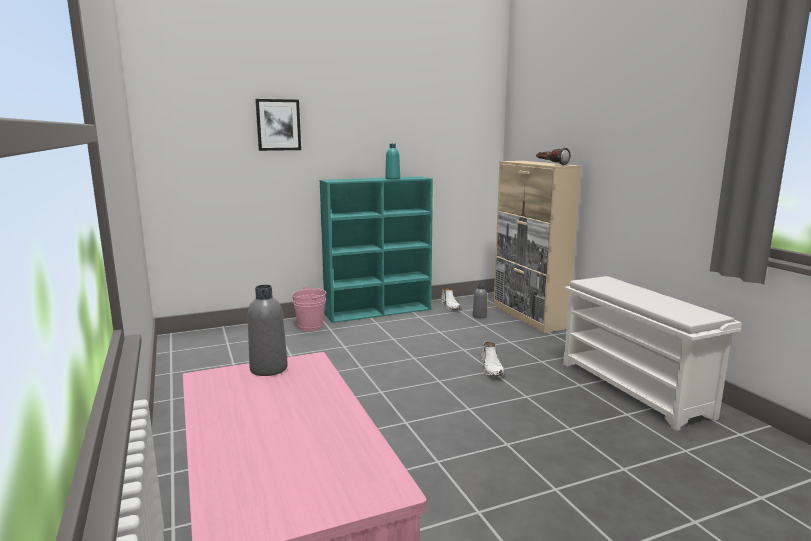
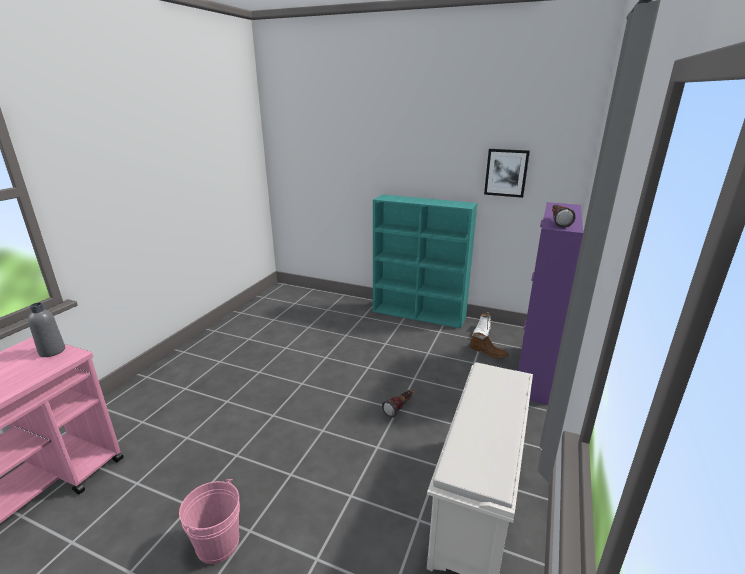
camera: 45 degrees right, 10 degrees up
(278, 125) = (354, 145): picture -> picture (506, 172)
(310, 326) = (355, 309): pink bucket -> pink bucket (218, 544)
(392, 178) = (437, 203): turquoise bottle -> none
(479, 316) = (488, 352): grey bottle -> brown boot
(492, 369) = (399, 408): white boot -> flashlight
(528, 316) = (533, 373): beige cabinet -> purple cabinet

